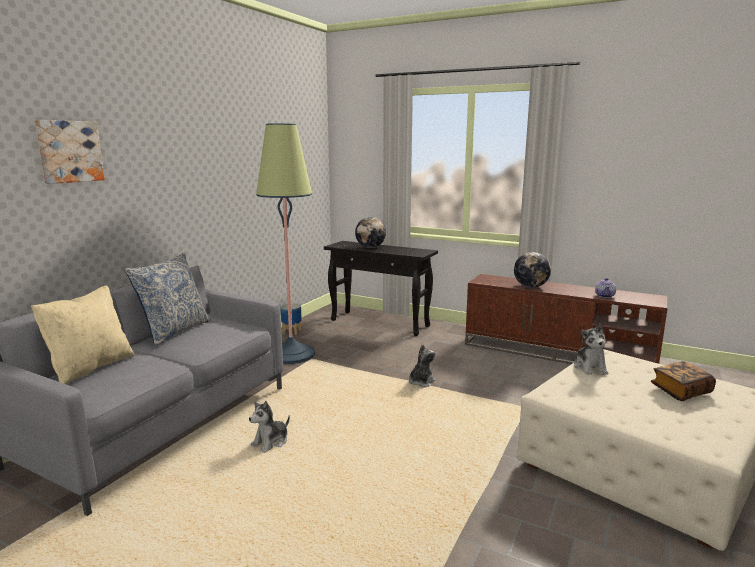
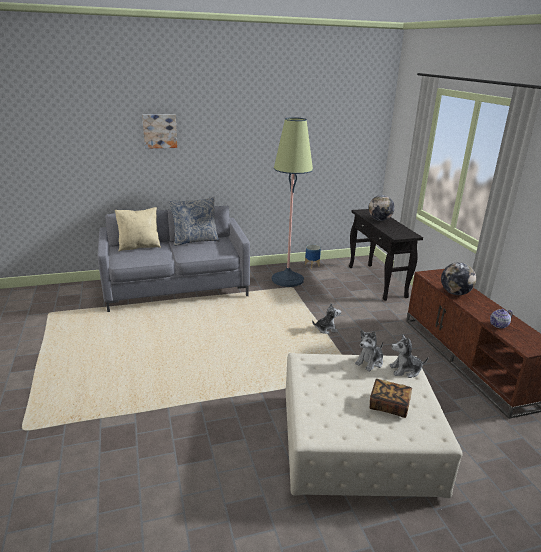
camera: 45 degrees right, 10 degrees up
(271, 442) = (202, 319): plush toy -> plush toy (405, 370)

